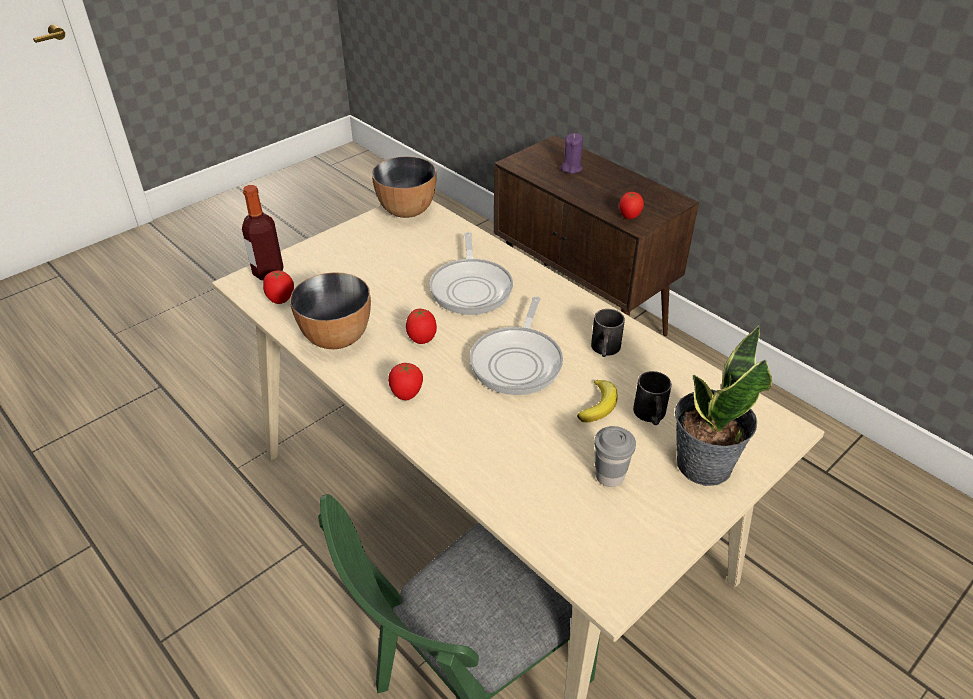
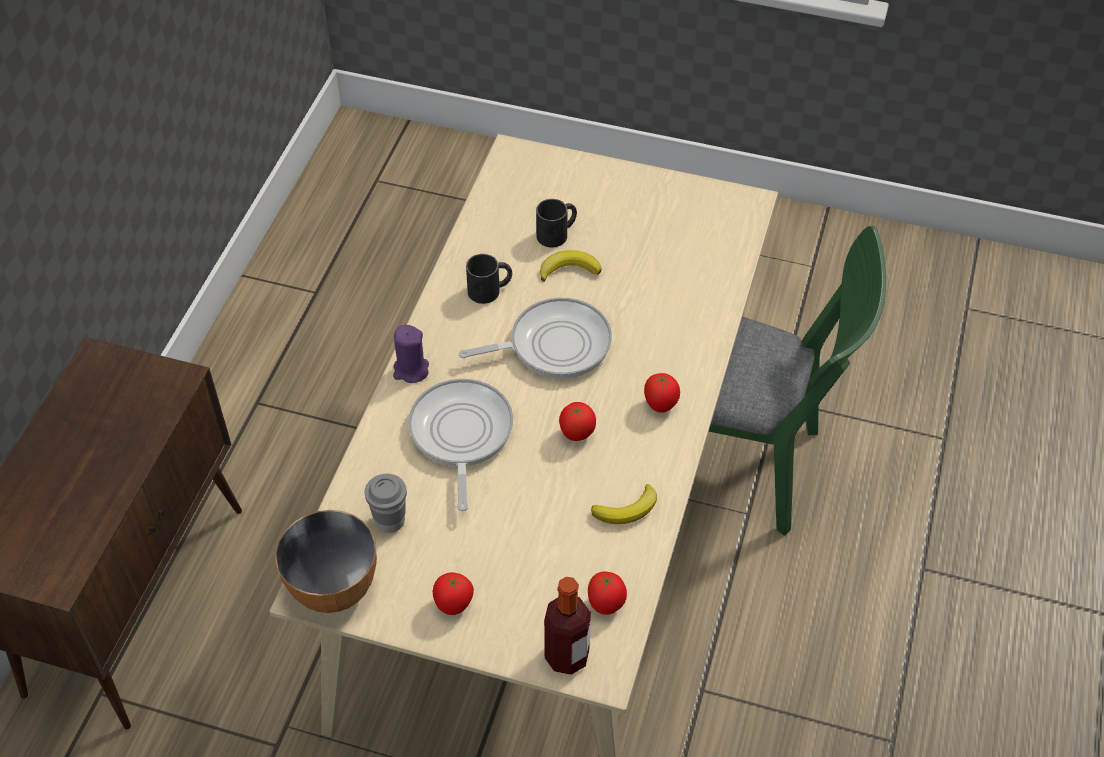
camera: 120 degrees left, 10 degrees up
(336, 338) = (627, 509): bowl -> banana
(471, 288) = (460, 435): frying pan -> frying pan turned 60 degrees counterclockwise
(571, 168) = (47, 503): purple candle -> purple candle (411, 370)
(609, 476) = (645, 236): grey cup -> grey cup (390, 521)
(629, 217) = (162, 392): tomato -> tomato (454, 605)
(702, 464) = (590, 189): potted plant -> none

